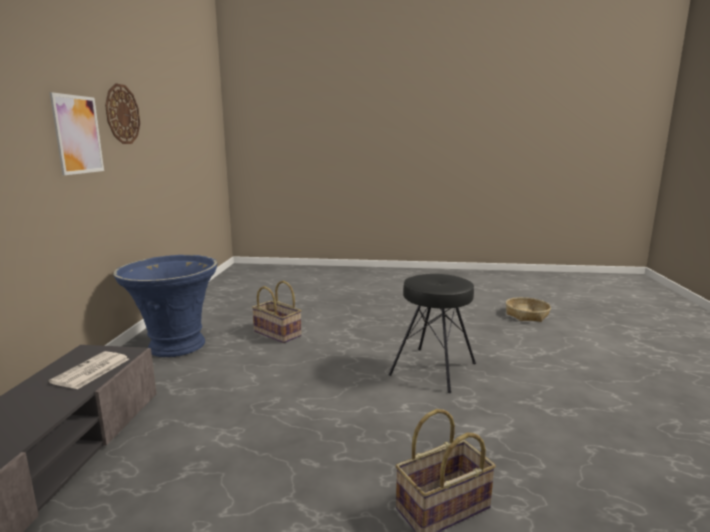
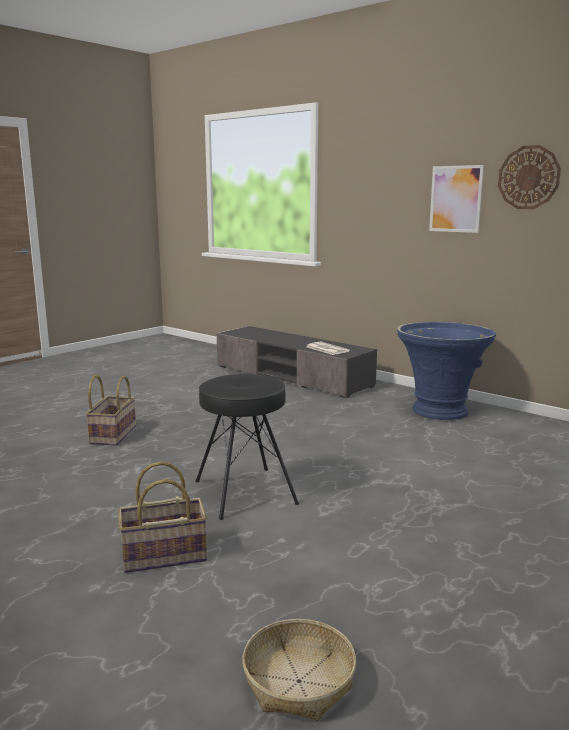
camera: 125 degrees right, 0 degrees up
(278, 333) = (432, 450): basket -> basket (164, 556)

